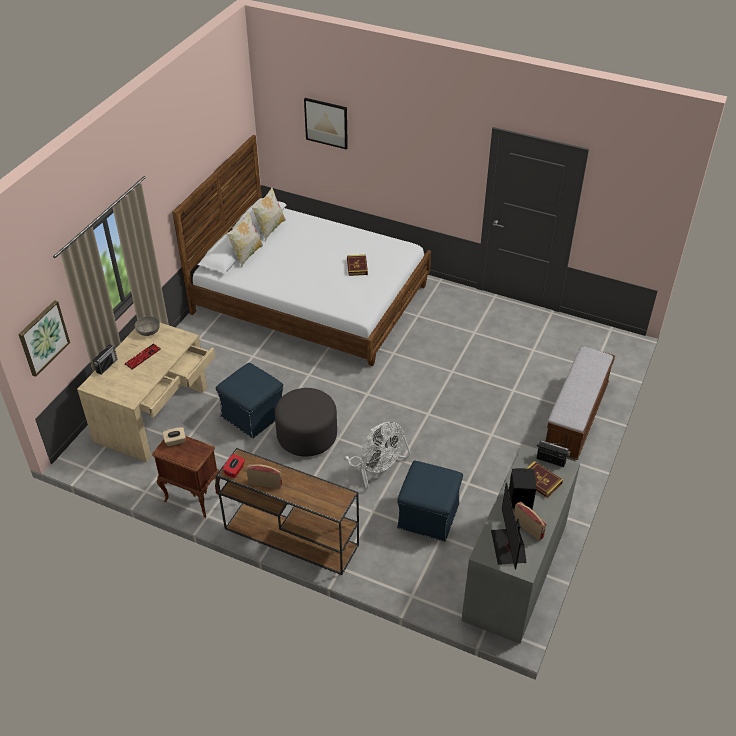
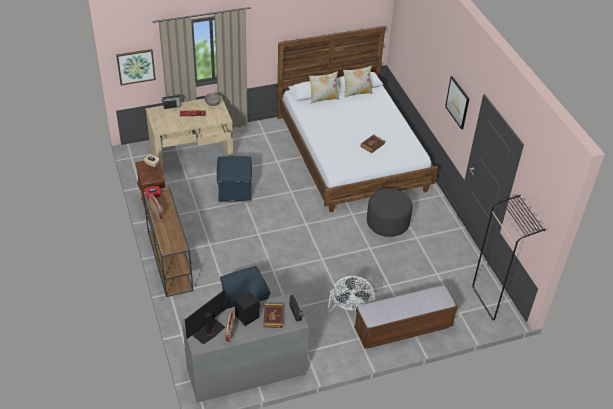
camera: 45 degrees right, 0 degrees up
(307, 436) = (245, 221): grey ottoman -> grey ottoman (387, 223)
(326, 123) = (417, 39): picture -> picture (457, 102)
(376, 468) = (255, 263): white fan -> white fan (349, 306)
(602, 337) = (494, 301): none -> black clothes rack

